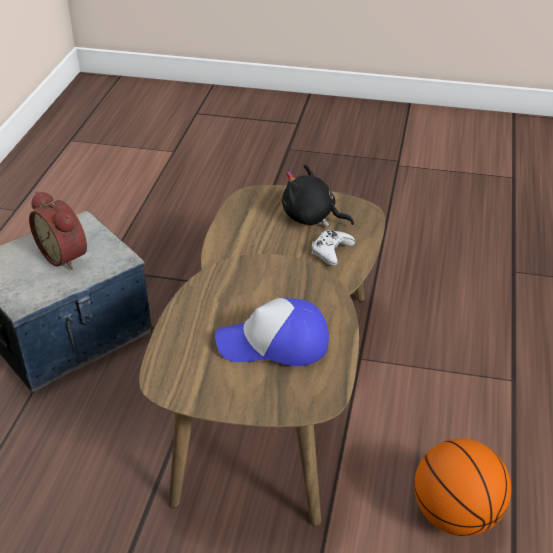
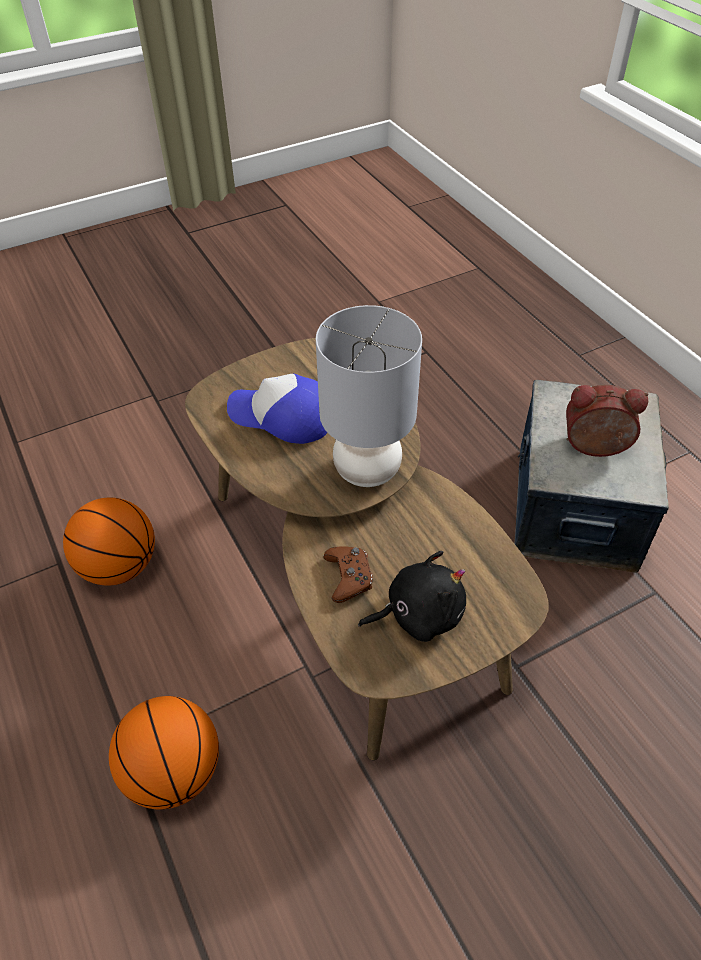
camera: 140 degrees right, 10 degrees up
(258, 273) = (368, 470): none -> grey table lamp
(274, 344) = (282, 417): cap -> cap turned 120 degrees counterclockwise
(331, 251) = (349, 577): white game controller -> brown game controller
(488, 355) = (174, 772): none -> basketball

